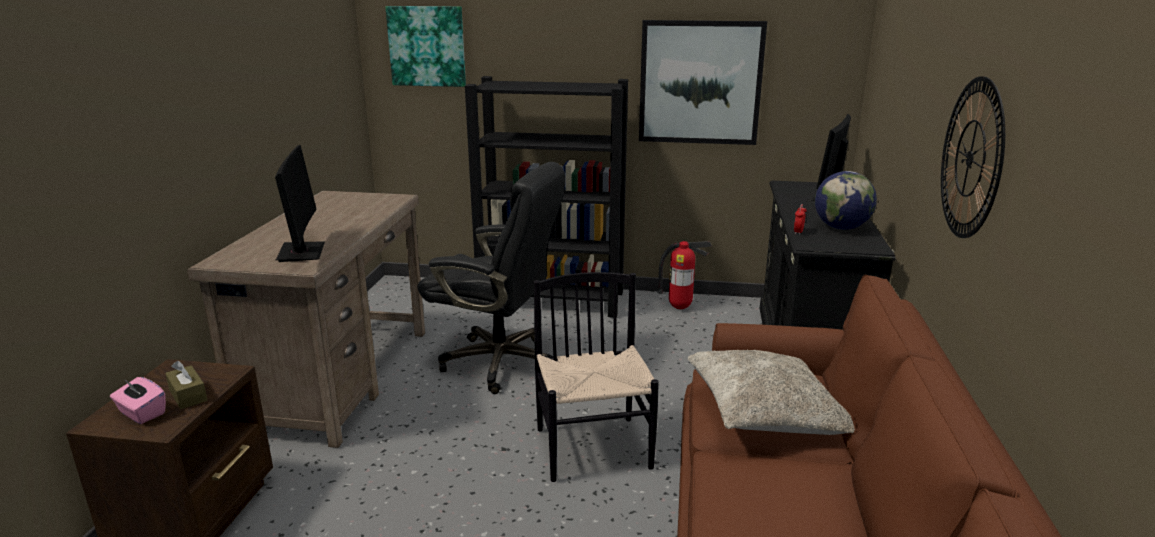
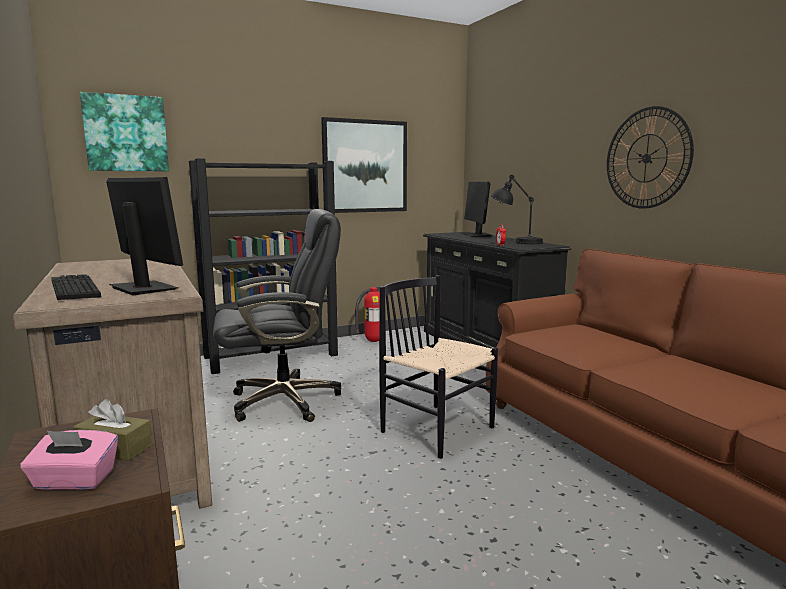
camera: 35 degrees left, 10 degrees down
(262, 241) = (72, 289): none -> keyboard
(765, 411) = (592, 341): beige pillow -> none
(841, 228) = (516, 242): globe -> black table lamp

